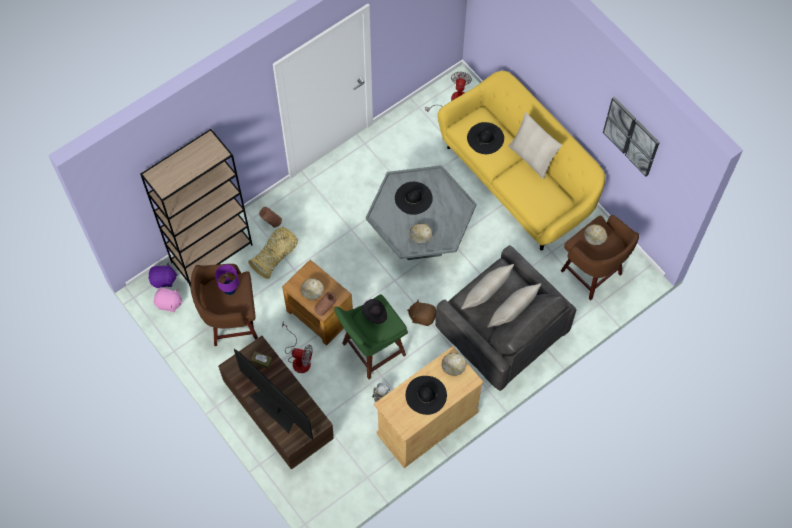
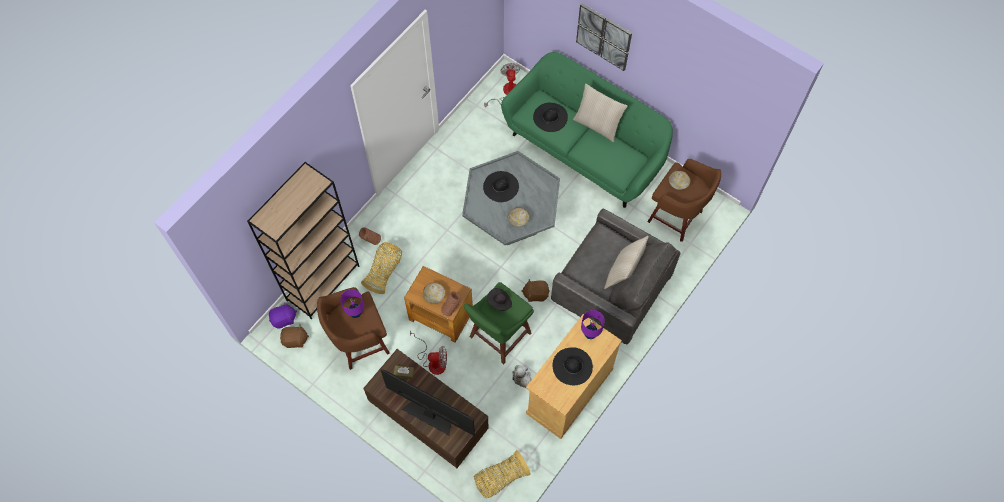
camera: 15 degrees left, 0 degrees up
(169, 303) = (295, 340): pink plush toy -> brown plush toy
(332, 491) = (500, 478): none -> basket
(453, 367) = (589, 334): bowl -> purple table lamp
(485, 297) = (595, 261): beige pillow -> none
(518, 180) = (585, 150): yellow sofa -> green sofa
(631, 136) = (698, 80): picture -> picture (603, 36)

